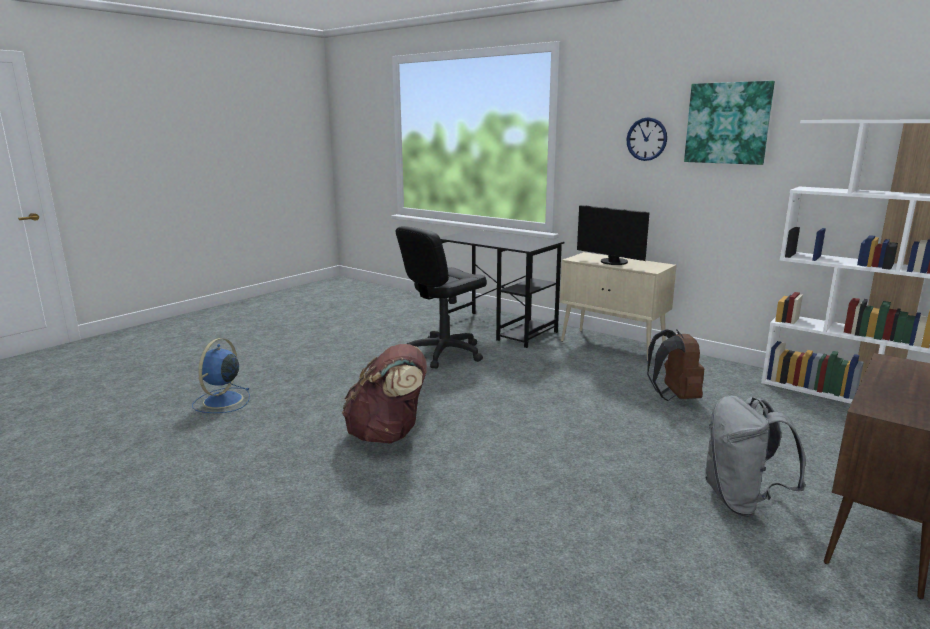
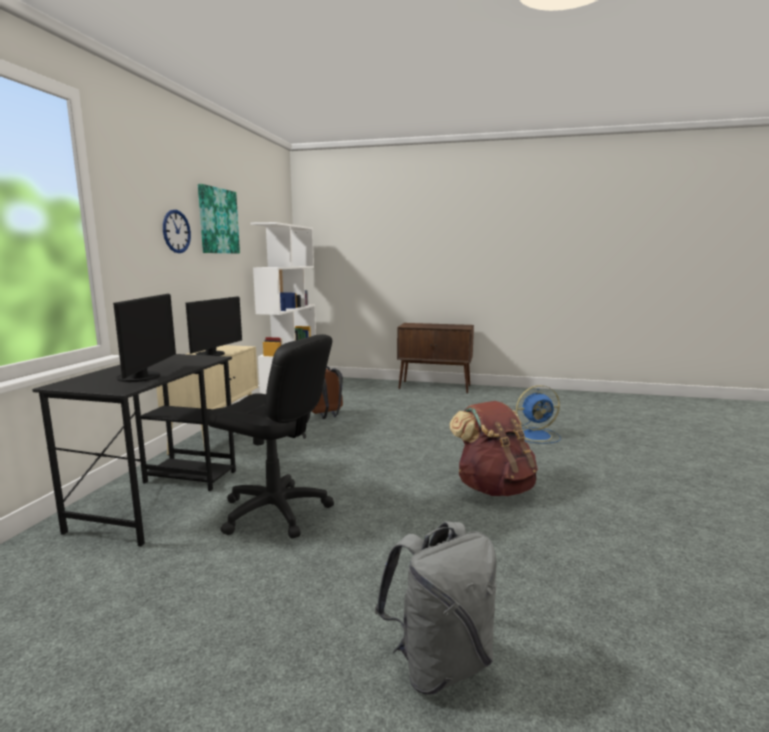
camera: 115 degrees left, 5 degrees down
(222, 401) = (579, 633): blue fan -> blue fan (537, 435)
(476, 239) = (144, 377): none -> monitor
(742, 501) = (439, 402): grey backpack -> grey backpack (439, 664)

